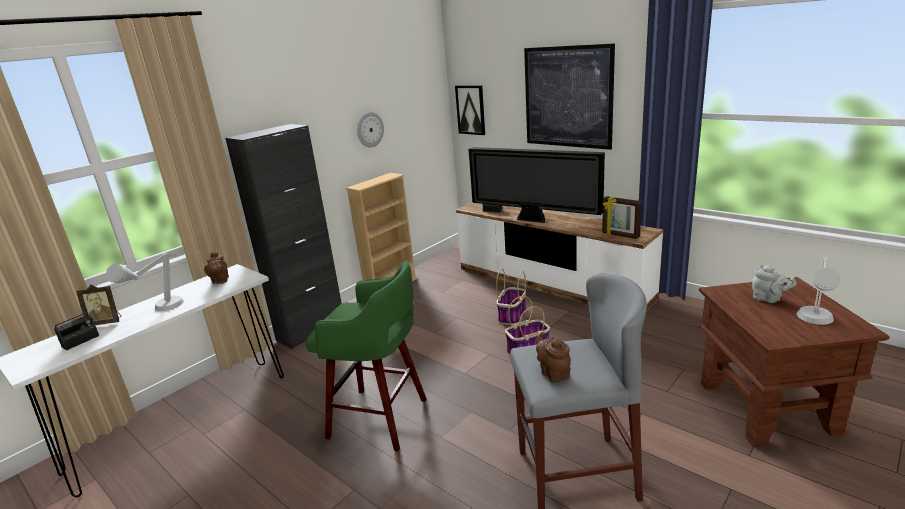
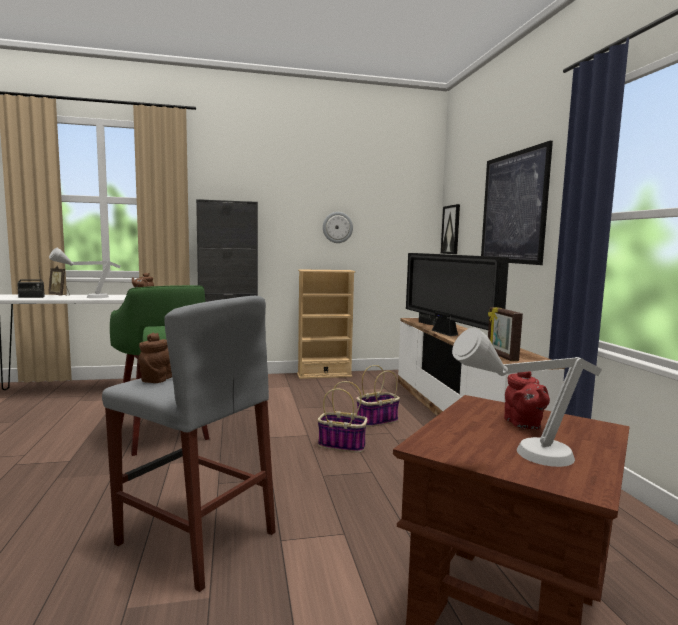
camera: 35 degrees right, 15 degrees down
(768, 299) = (524, 424): grey teapot -> red teapot

